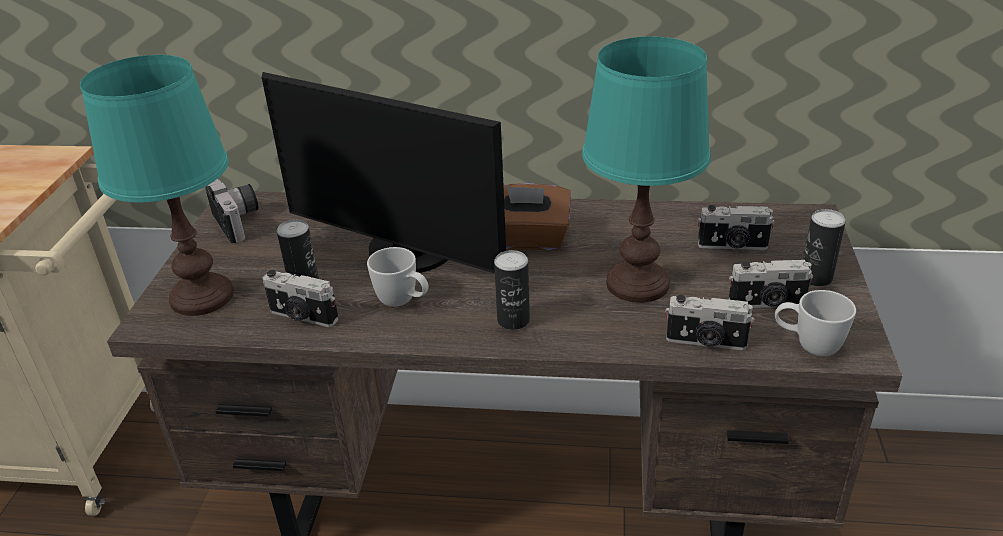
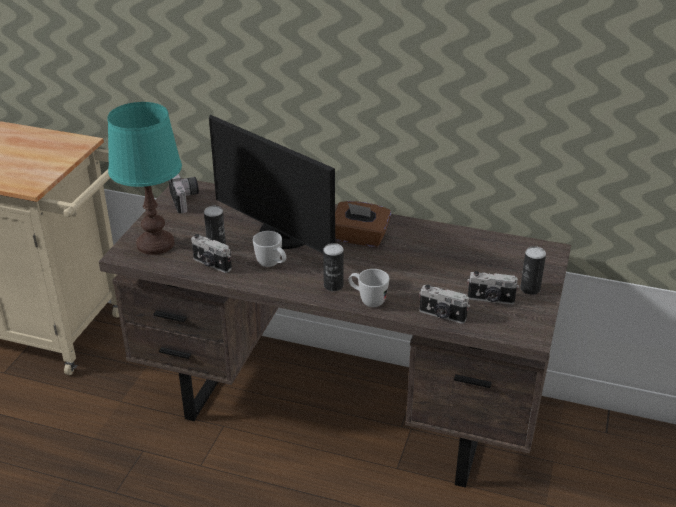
camera: 10 degrees right, 0 degrees up
(638, 284) = (417, 276): turquoise table lamp -> none
(732, 246) = (488, 261): camera -> none
(807, 346) = (501, 327): white mug -> white mug (367, 300)

